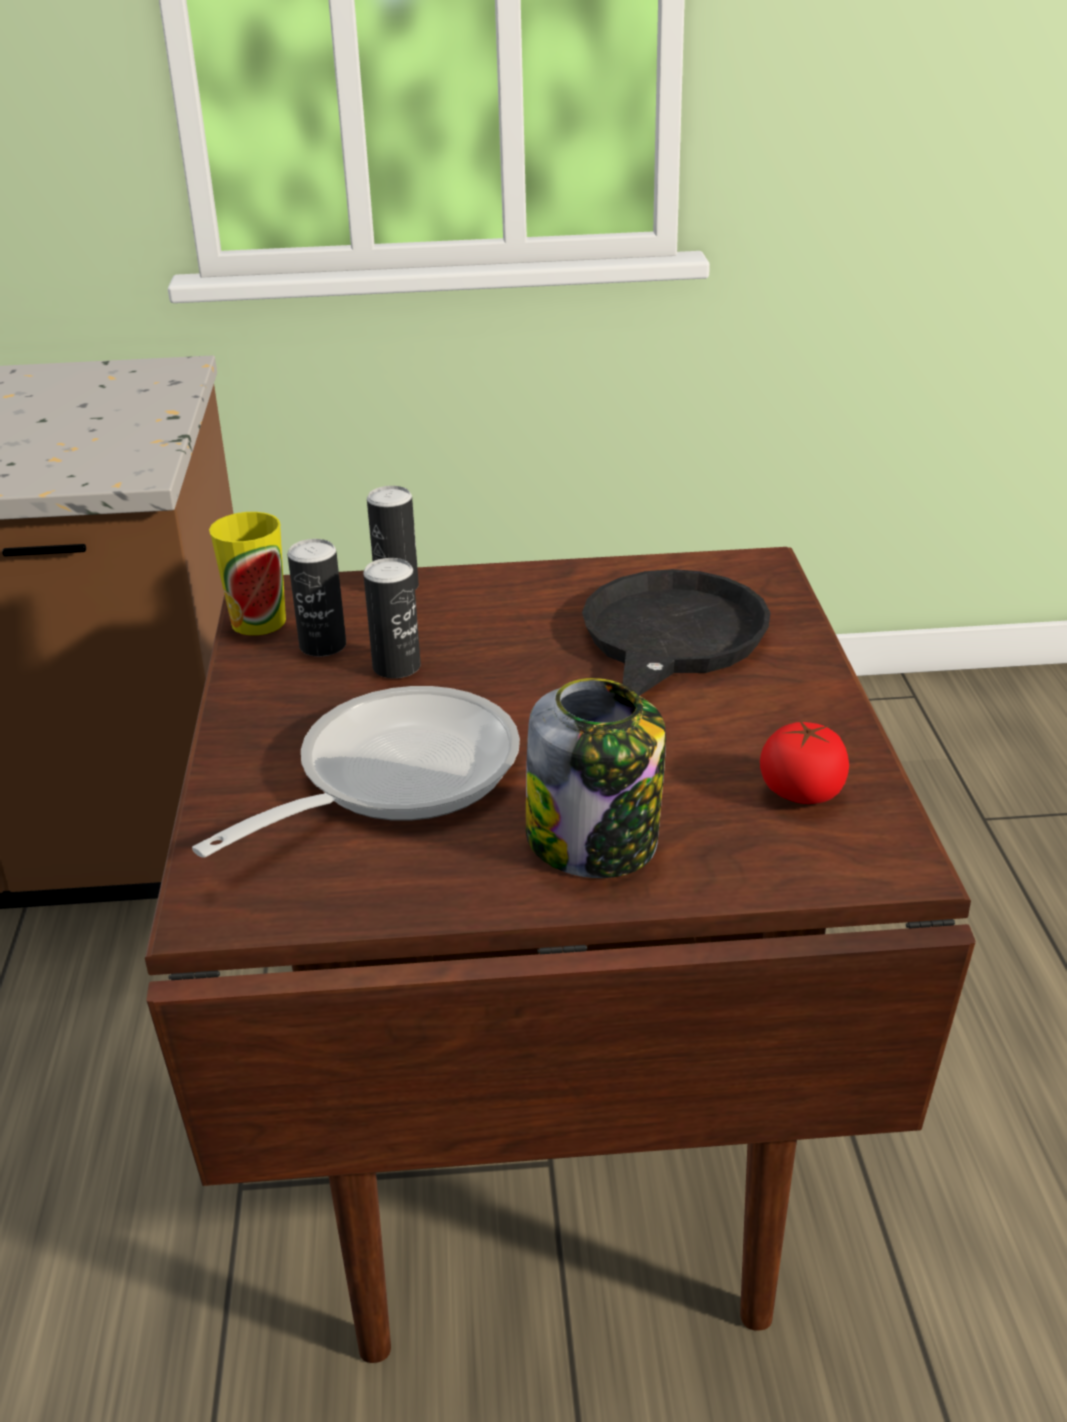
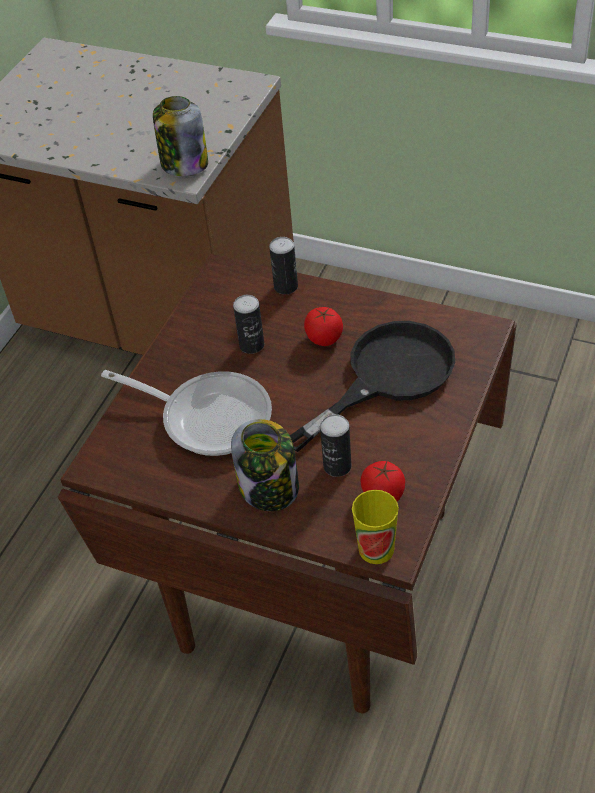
camera: 30 degrees right, 15 degrees up
(121, 461) = (184, 164): none -> jar
(258, 622) = (207, 291): cup -> cup (376, 549)
(323, 645) = (226, 318): can -> can (337, 466)
(392, 777) = (208, 416): frying pan -> frying pan turned 45 degrees clockwise
(516, 630) = (324, 338): none -> tomato

